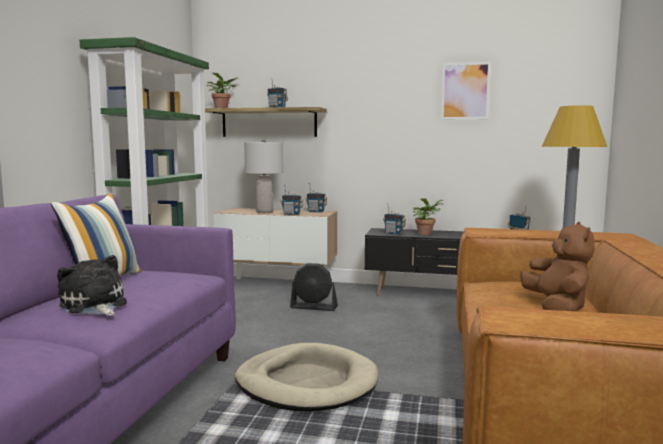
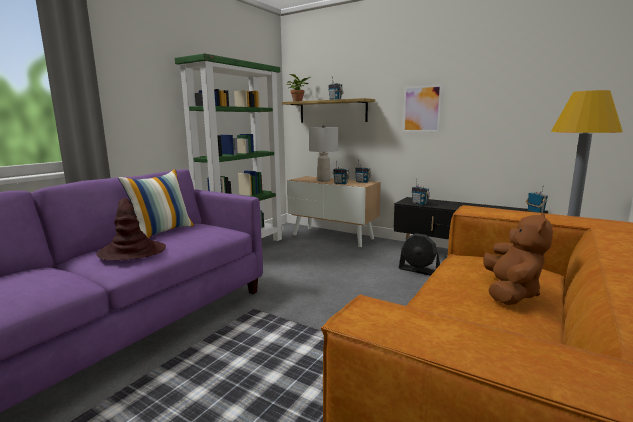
camera: 20 degrees right, 5 degrees up
(94, 305) = (132, 251): plush toy -> brown hat
(306, 383) = (296, 321): beige dog bed -> none
(314, 307) = (347, 257): black fan -> black fan (419, 270)
(425, 233) = (447, 205): potted plant -> none
(465, 91) = (494, 79): picture -> picture (421, 109)

